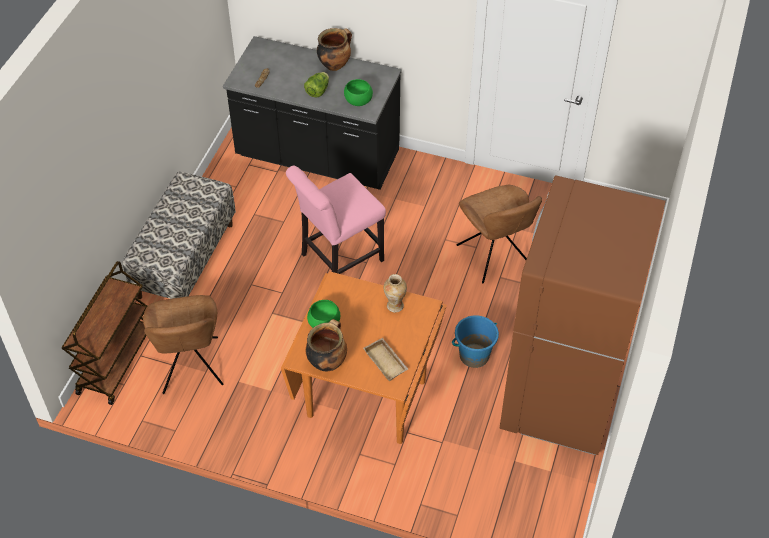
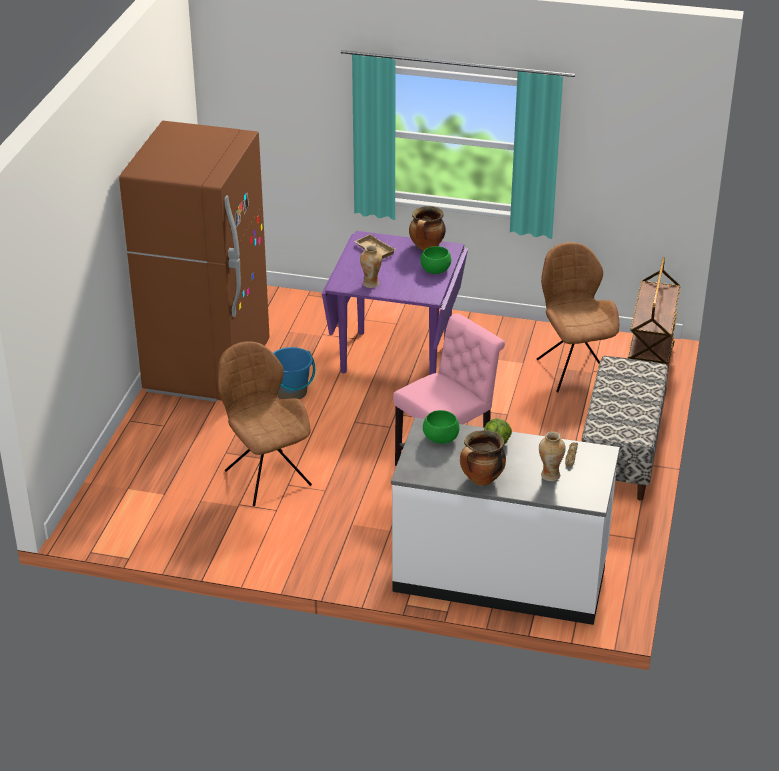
camera: 175 degrees right, 15 degrees down
(283, 65) = (550, 475): none -> vase
(317, 156) = (500, 574): black counter -> white counter
(366, 399) = (396, 357): orange dining table -> purple dining table

